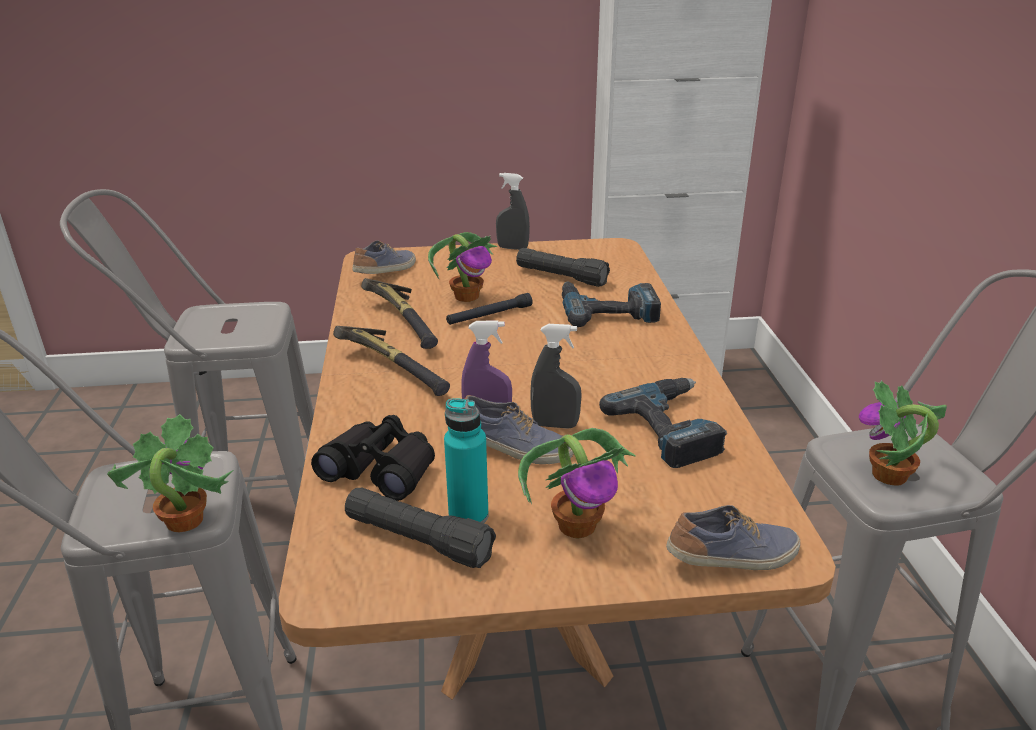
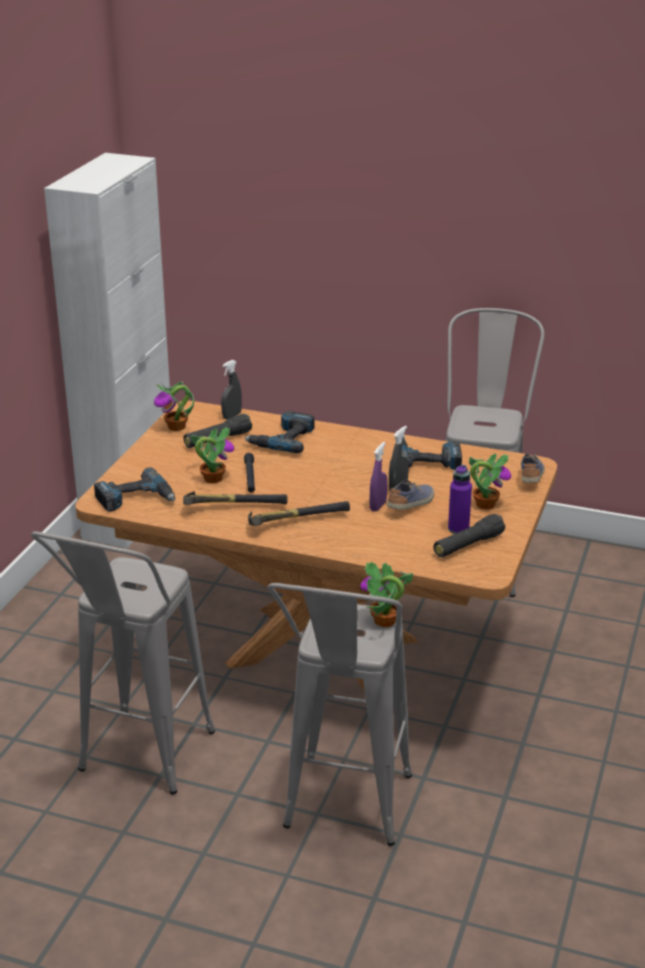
camera: 65 degrees left, 0 degrees up
(381, 469) = (400, 545): black binoculars -> none
(387, 272) = (136, 499): shoe -> power drill
(468, 515) = (458, 529): turquoise bottle -> purple bottle
(512, 248) = (147, 444): grey spray bottle -> grey spray bottle (232, 416)
(889, 476) = (489, 428): potted plant -> potted plant (177, 427)

